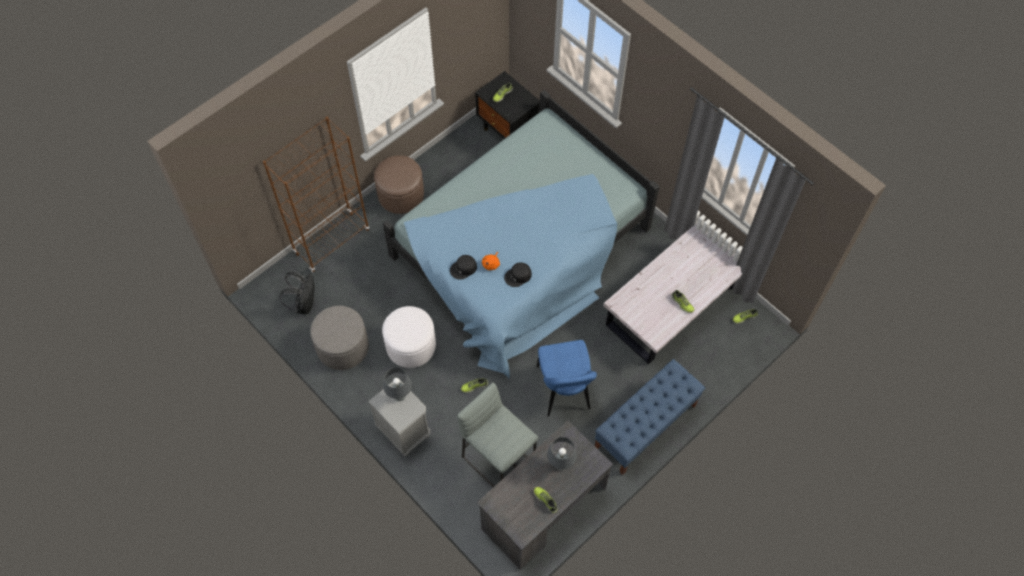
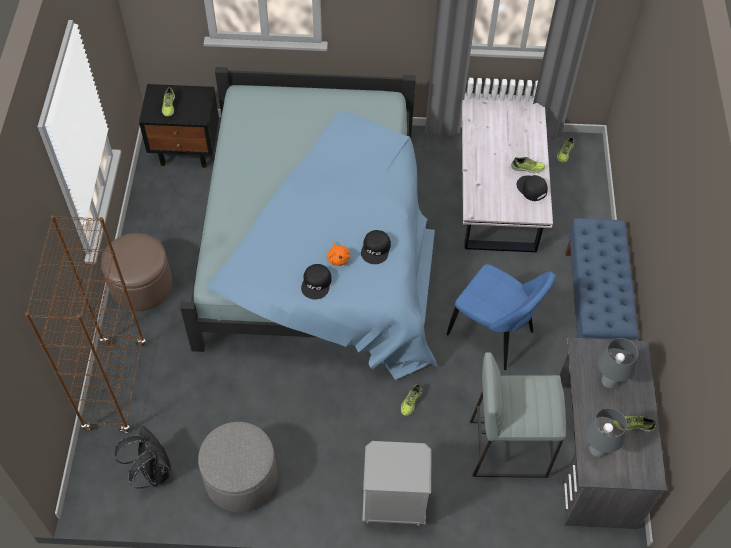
camera: 45 degrees left, 5 degrees down
(400, 396) = (391, 456): grey table lamp -> grey table lamp (597, 450)
(411, 345) = (309, 417): white ottoman -> none
(668, 318) = (531, 189): none -> black cap

